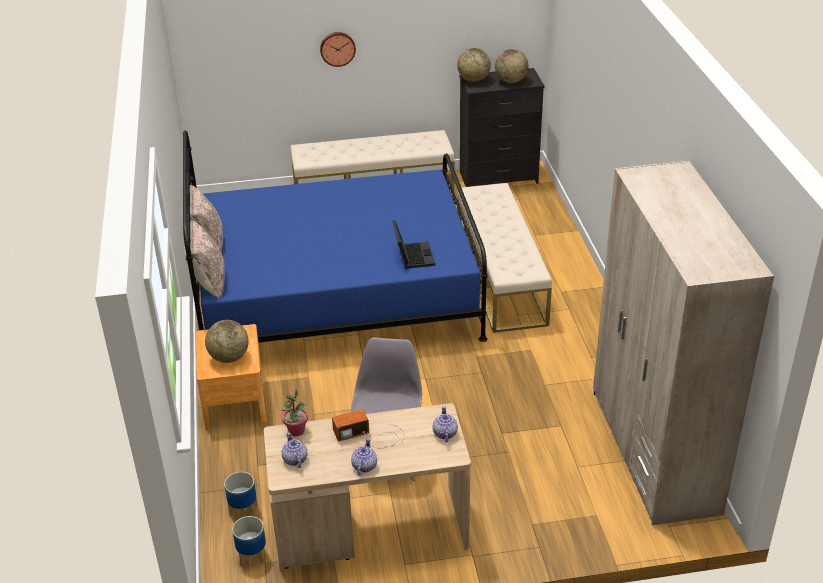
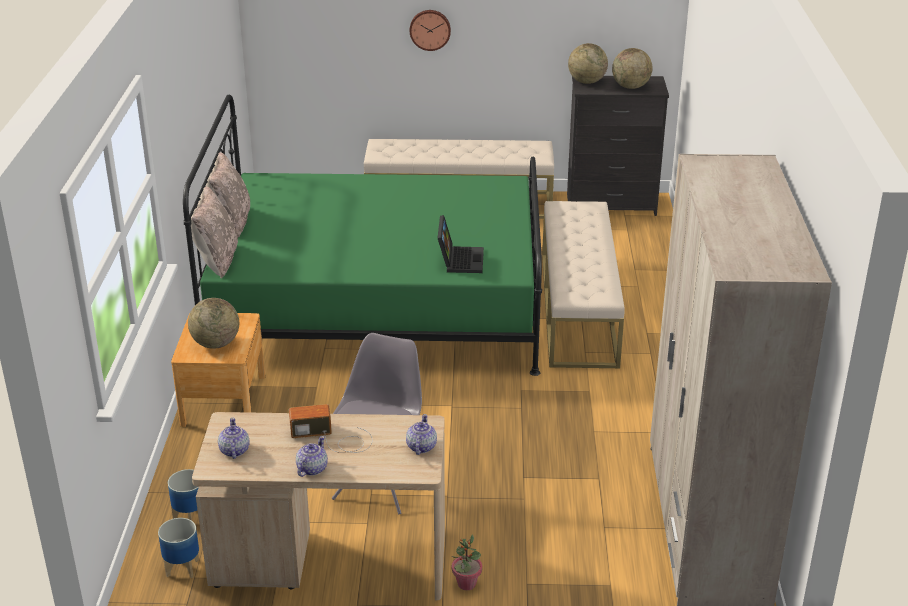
camera: 10 degrees right, 5 degrees down
(296, 431) = (248, 421): potted plant -> potted plant (466, 584)
(336, 295) = (379, 305): blue bed -> green bed

